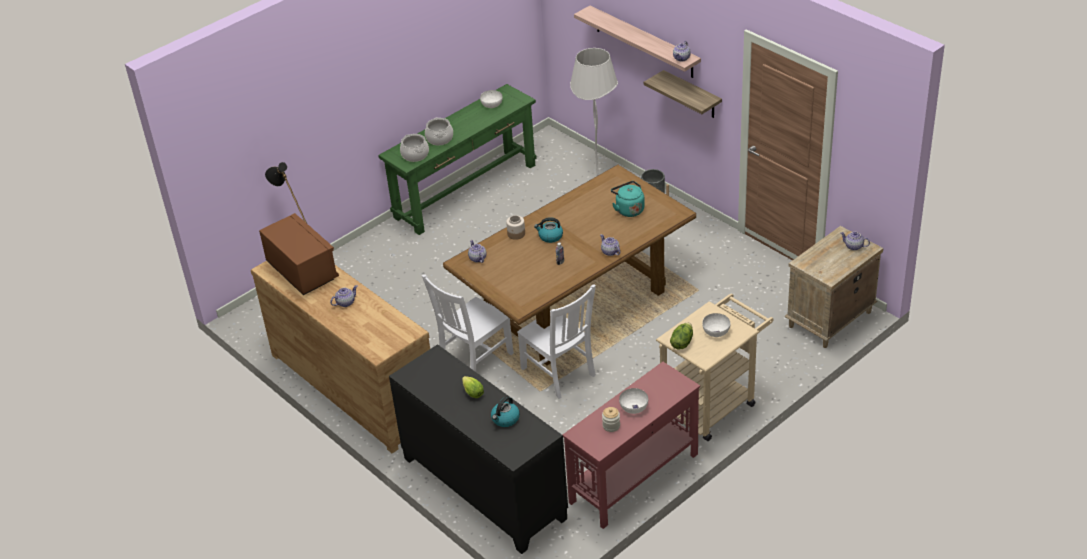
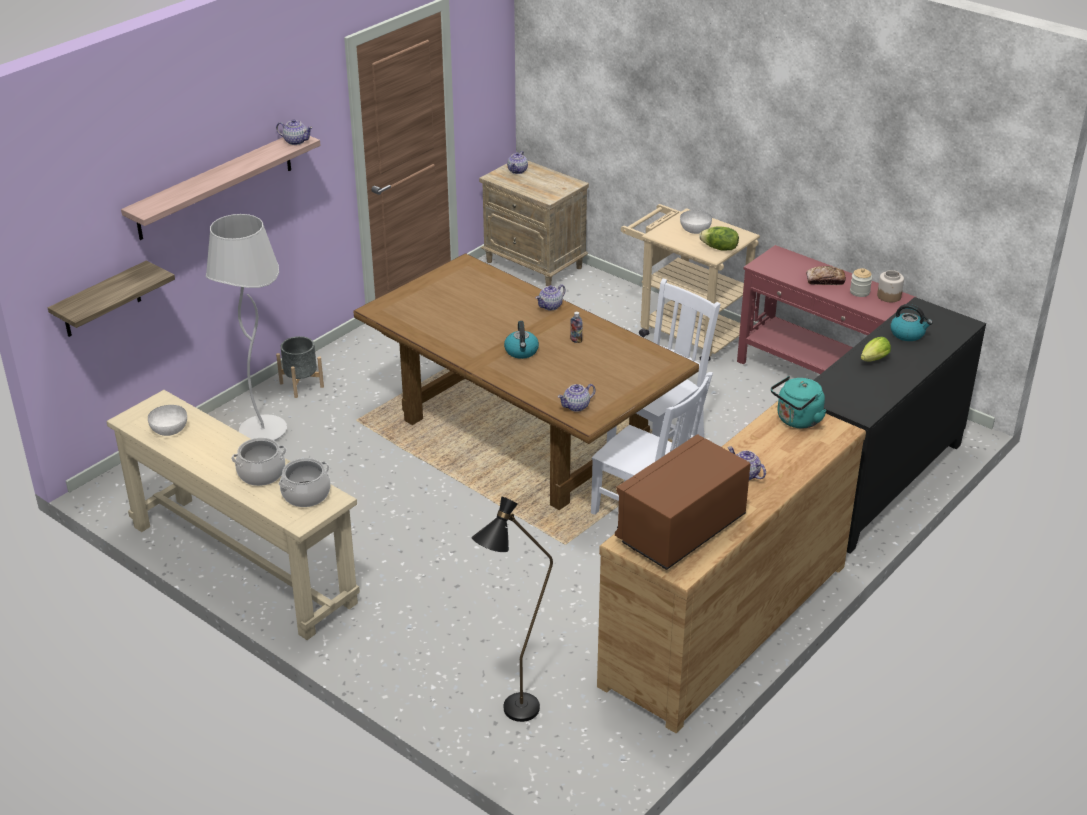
camera: 100 degrees left, 5 degrees down
(465, 191) = (242, 563): green console table -> beige console table
(516, 234) = (517, 379): jar -> jar (889, 296)
(628, 209) = (459, 297): turquoise kettle -> turquoise kettle (797, 420)
(633, 407) = (825, 280): white bowl -> bread
(692, 95) = (292, 196): shelf -> shelf (101, 300)

